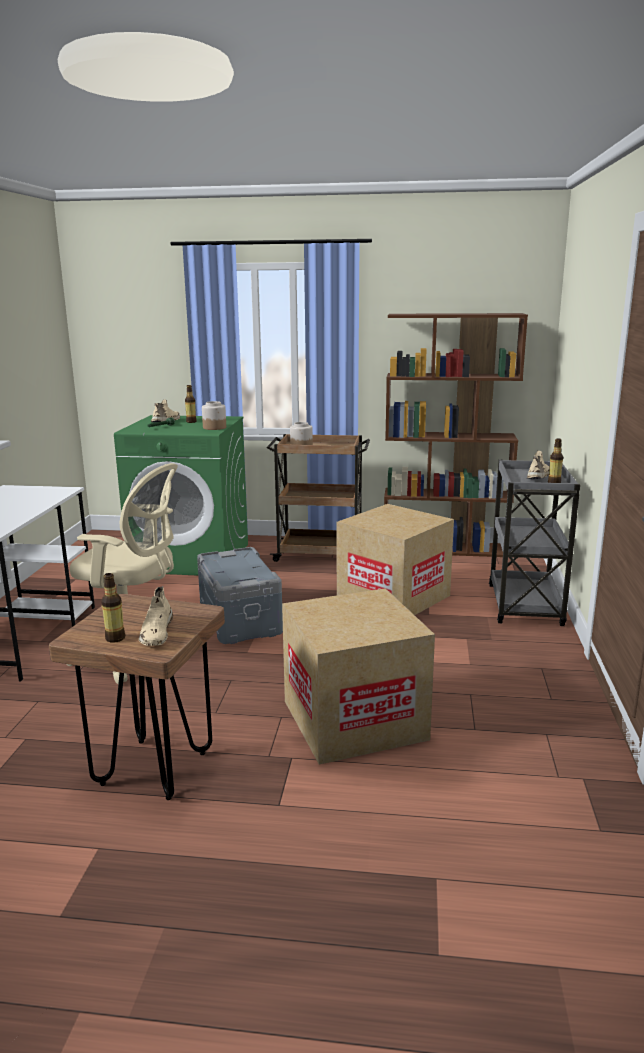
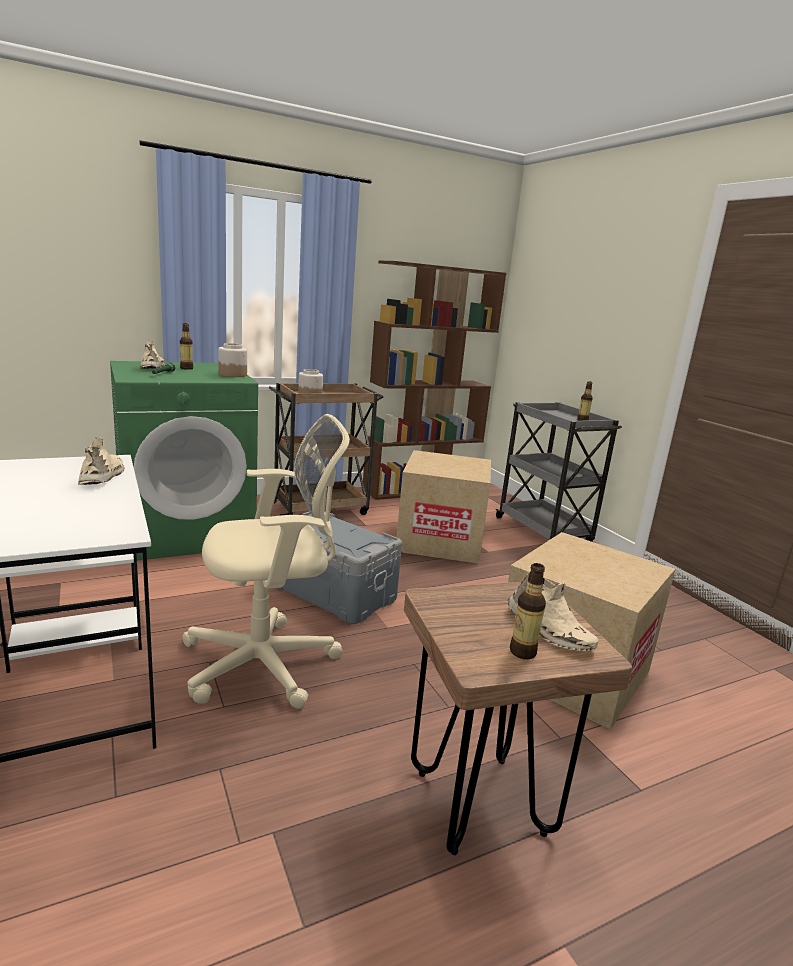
camera: 35 degrees left, 0 degrees up
(538, 476) = (559, 416): beige shoe -> beige shoe (103, 477)

